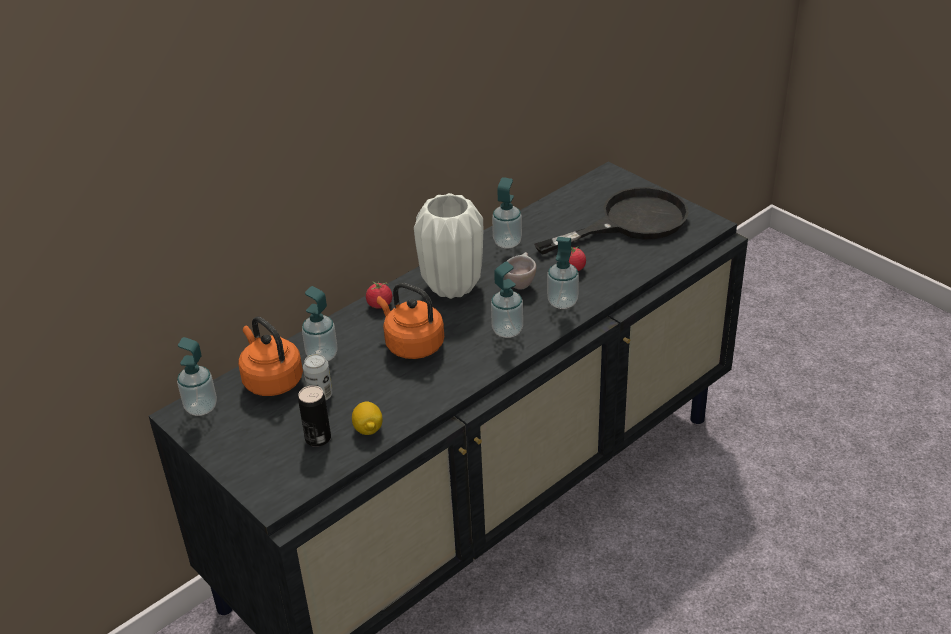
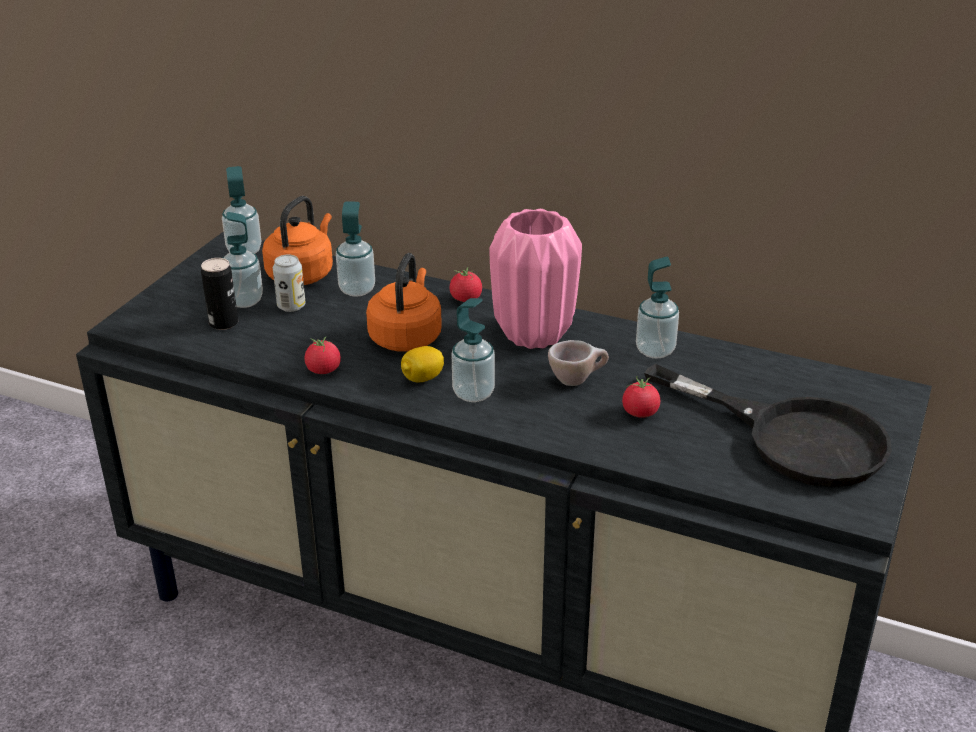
camera: 65 degrees right, 5 degrees down
(368, 429) = (250, 347): lemon -> lemon (422, 379)
(429, 395) = (323, 370): none -> tomato
(451, 286) = (533, 334): white vase -> pink vase
(562, 302) = (560, 421): soap dispenser -> soap dispenser (244, 301)

